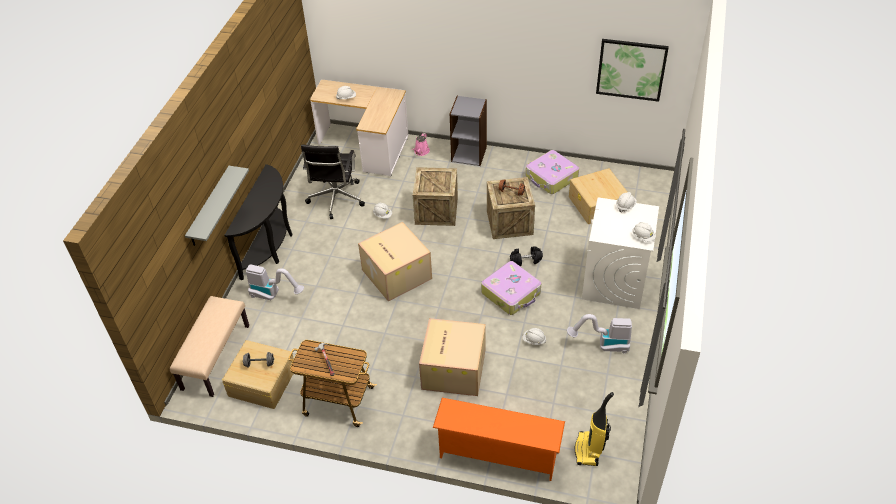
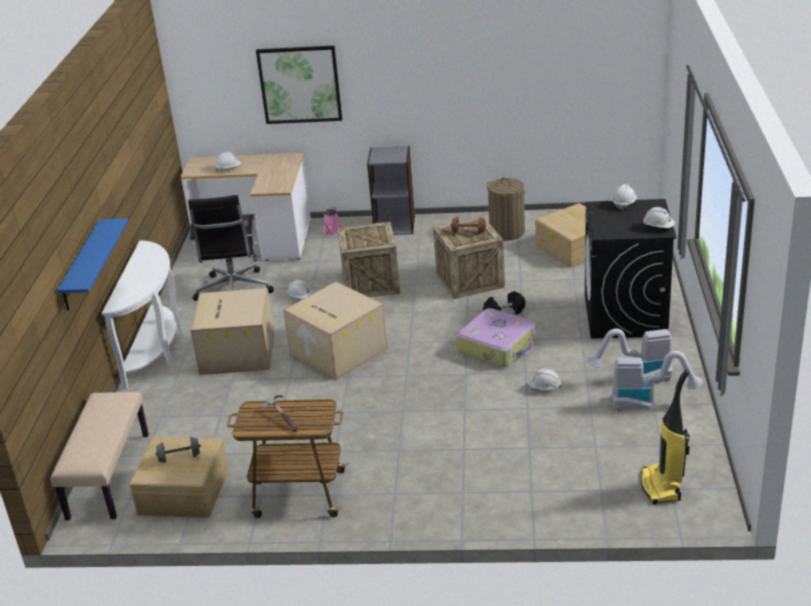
camera: 10 degrees left, 15 degrees down
(209, 207) = (82, 266): grey shelf -> blue shelf
(270, 247) = (157, 350): black console table -> white console table
(274, 295) = (175, 397): vacuum cleaner -> vacuum cleaner (648, 403)
(453, 368) = (447, 433): cardboard box -> cardboard box (236, 351)
(497, 455) = (541, 513): orange shoe rack -> none
(551, 178) = (507, 232): suitcase -> laundry basket
(614, 282) = (625, 316): white washing machine -> black washing machine
(631, 69) = (586, 71): picture -> picture (300, 84)

